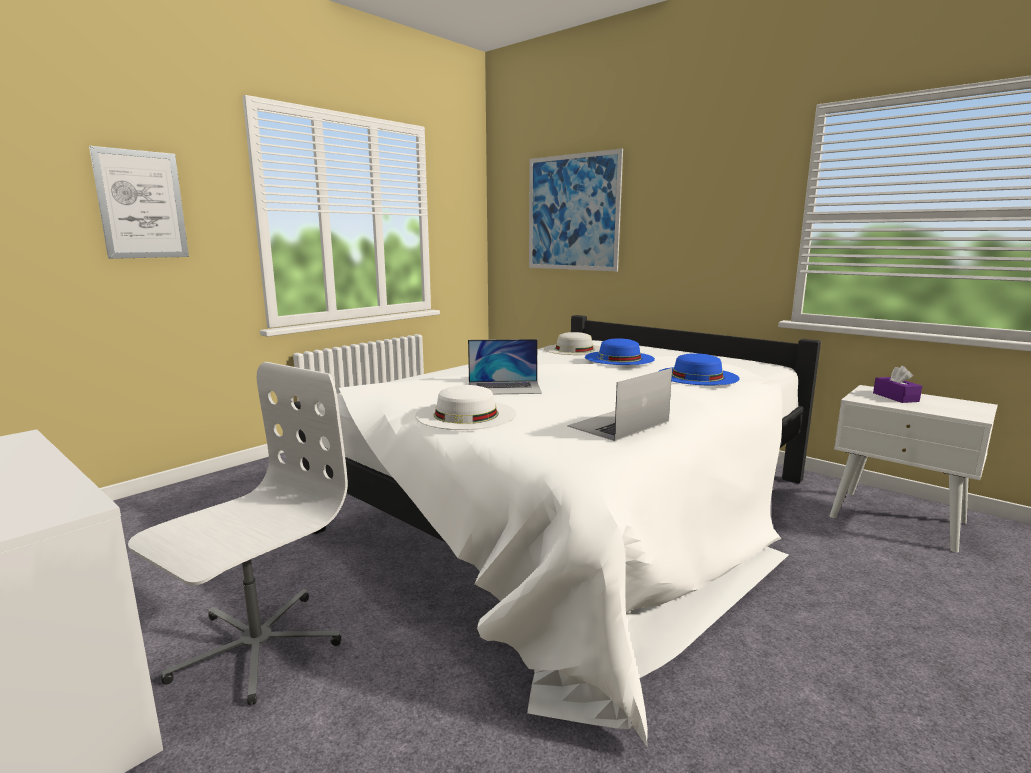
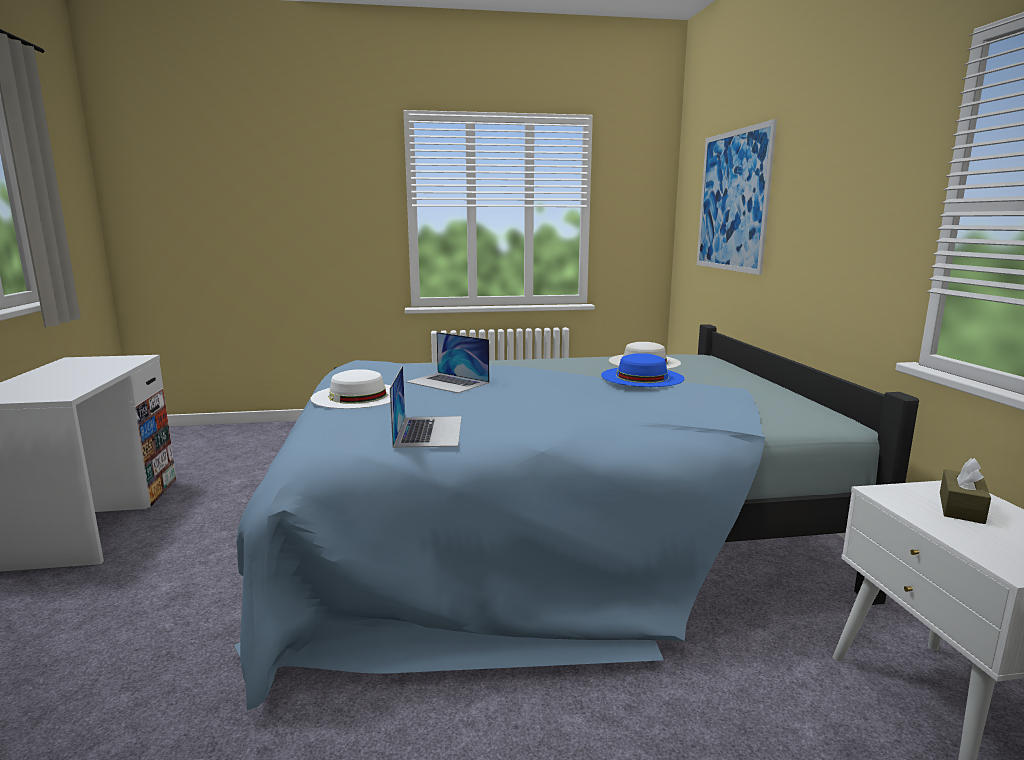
camera: 40 degrees right, 0 degrees up
(141, 205) = (318, 205): picture -> none
(255, 646) = (207, 533): white office chair -> none
(581, 511) = (547, 534): white bed -> blue bed
(618, 424) = (429, 431): laptop -> laptop turned 90 degrees clockwise
(697, 376) = (658, 410): blue hat -> none
(895, 397) = (961, 508): purple tissue box -> brown tissue box

